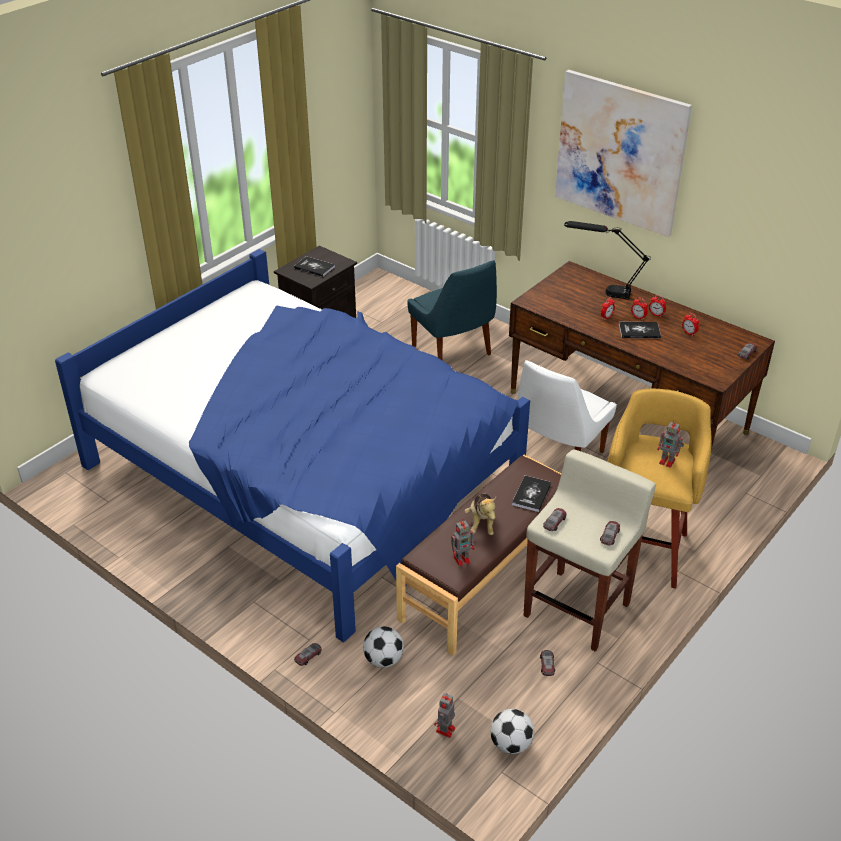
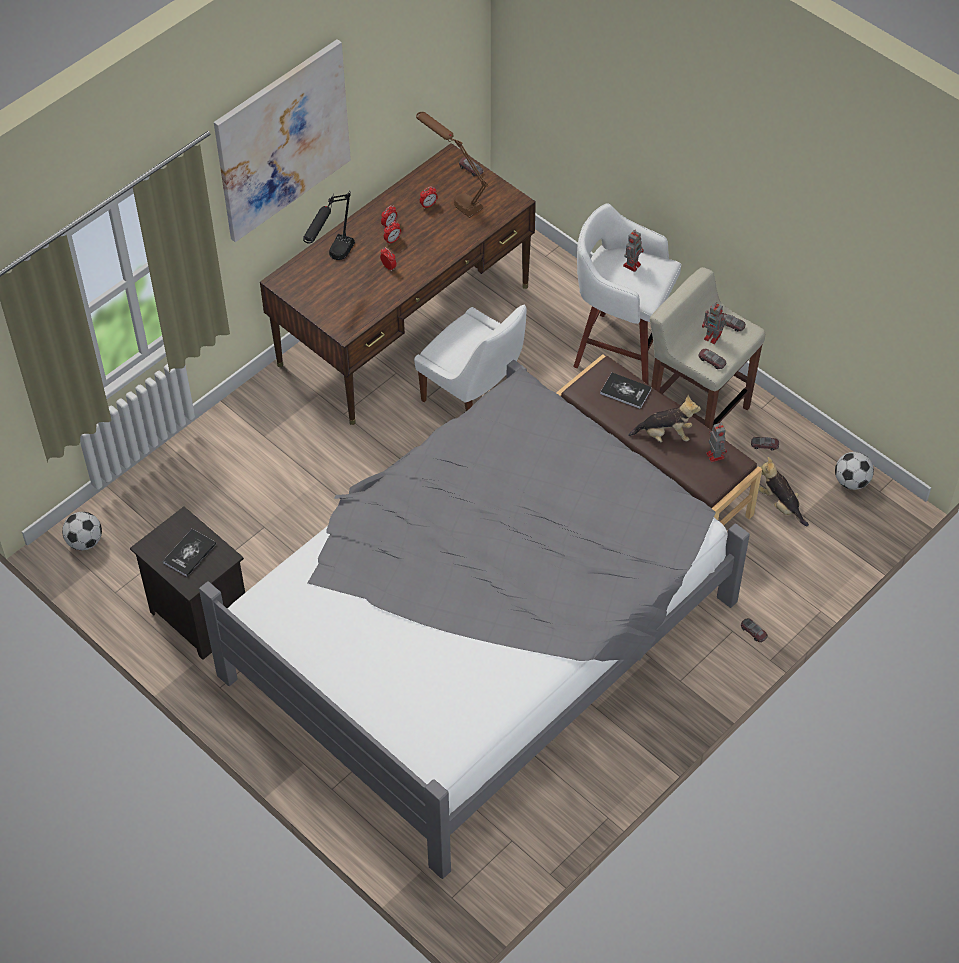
camera: 85 degrees left, 15 degrees up
(304, 474) = (480, 635): blue bed -> grey bed
(383, 660) = (758, 569): football -> football (85, 541)
(445, 730) = (838, 527): toy robot -> toy robot (713, 337)
(453, 352) = (259, 473): blue chair -> none
(469, 678) = (780, 504): none -> plush toy
(639, 331) = (419, 244): book -> none
(643, 549) = (620, 350): yellow stool -> white stool
(707, 345) = (453, 196): none -> brown table lamp

